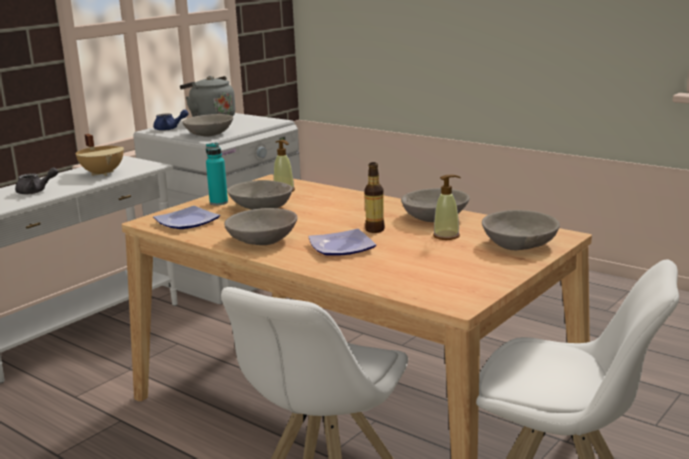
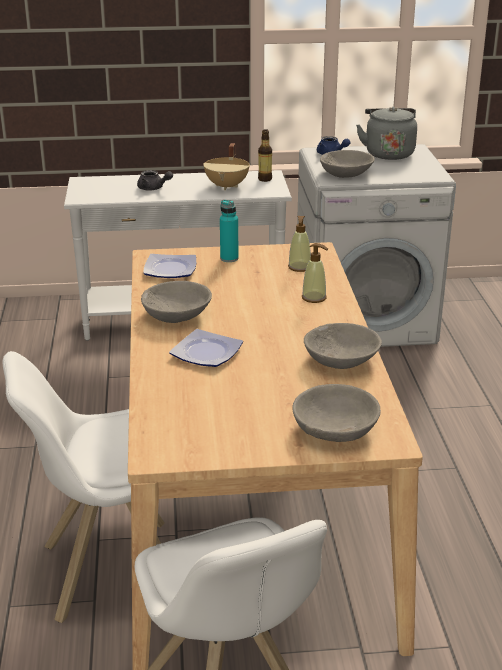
camera: 45 degrees right, 10 degrees up
(261, 206) = (246, 278): grey bowl -> none
(374, 230) = (266, 348): bottle -> bottle (265, 179)
(446, 236) = (301, 386): soap dispenser -> soap dispenser (314, 298)

